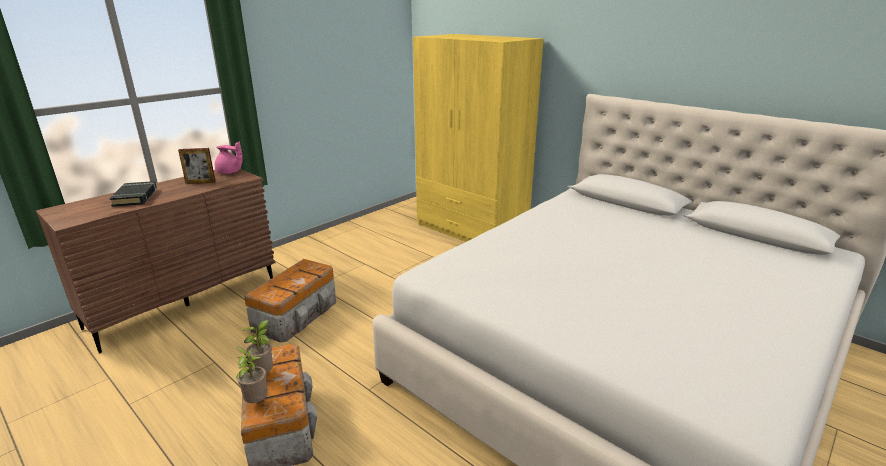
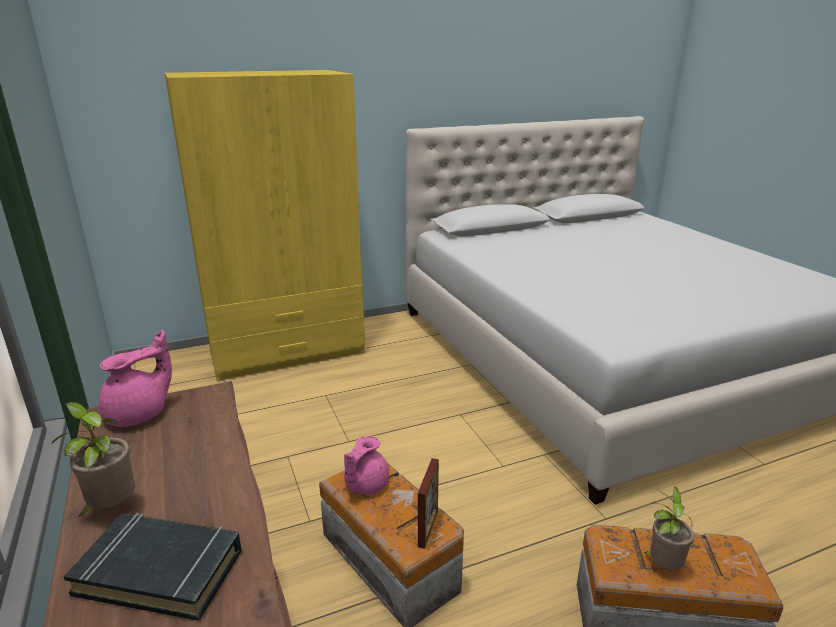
camera: 65 degrees left, 0 degrees up
(200, 182) = (165, 456): picture frame -> picture frame (428, 528)
(256, 401) = (726, 580): potted plant -> potted plant (110, 509)
(303, 269) = (365, 485): none -> pink teapot

